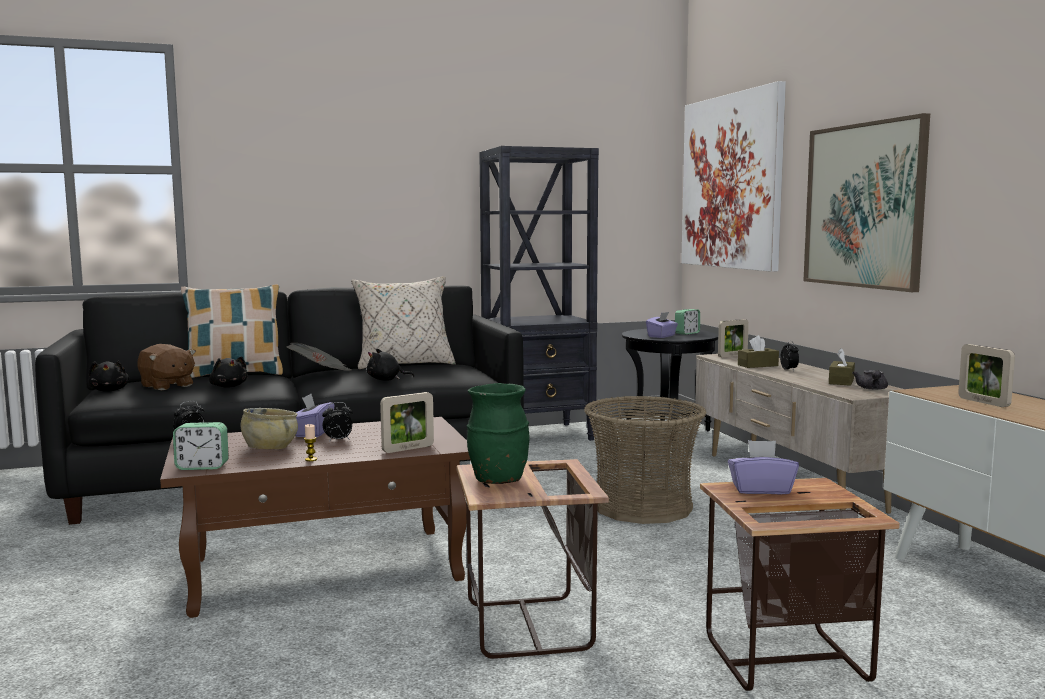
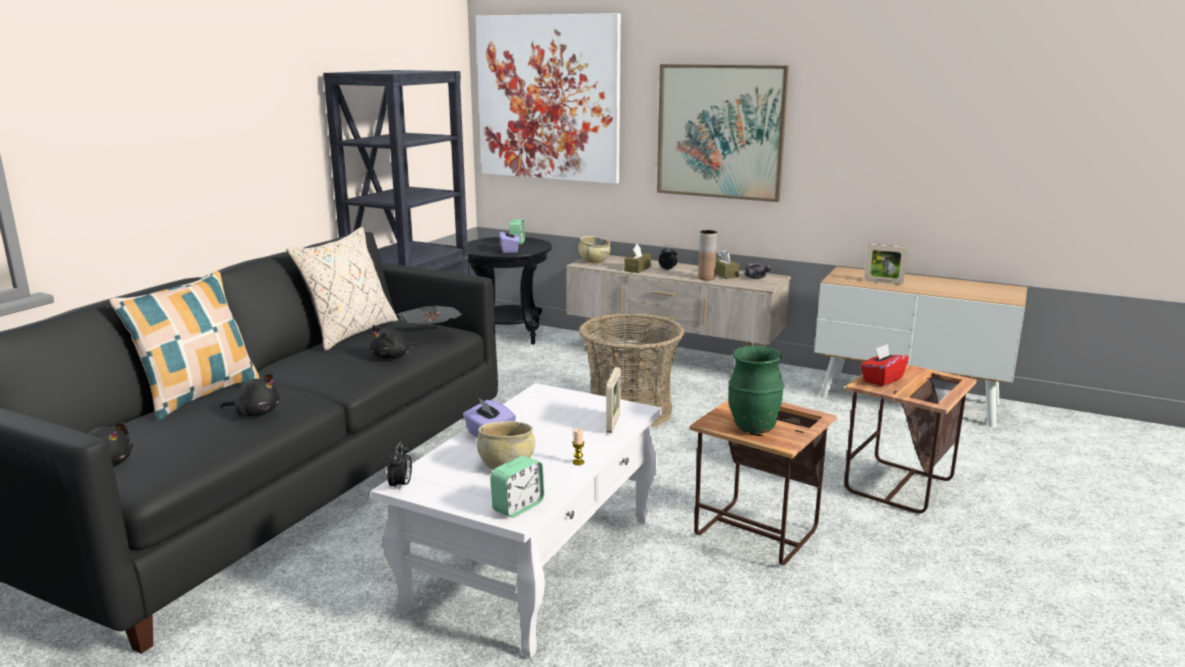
camera: 45 degrees left, 10 degrees up
(166, 386) = (174, 435): brown plush toy -> none
(321, 374) = (306, 367): newspaper -> newspaper (431, 332)
(327, 569) = (534, 561): brown coffee table -> white coffee table
(338, 440) = (537, 436): alarm clock -> none
(732, 356) = (594, 261): picture frame -> beige bowl
(761, 489) = (882, 379): purple tissue box -> red tissue box
(808, 380) = (706, 278): none -> brown vase

